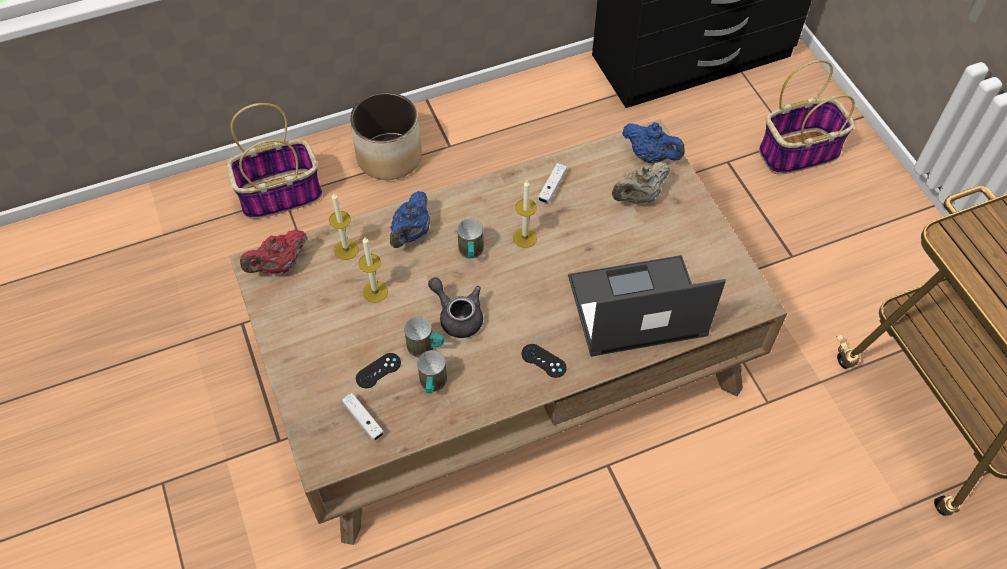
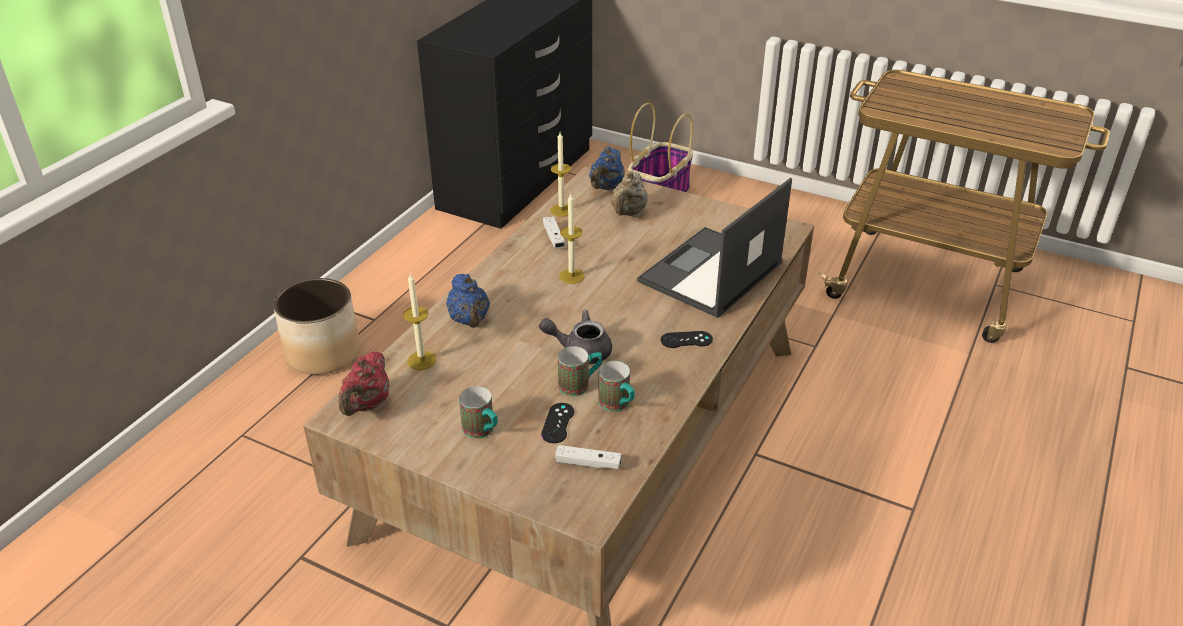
camera: 40 degrees left, 20 degrees down
(281, 194) = (236, 434): basket -> none
(375, 291) = (486, 373): candle -> candle (561, 210)
(471, 253) = (539, 307): mug -> mug (482, 431)
(650, 156) = (606, 187): blue teapot -> blue teapot turned 120 degrees clockwise

